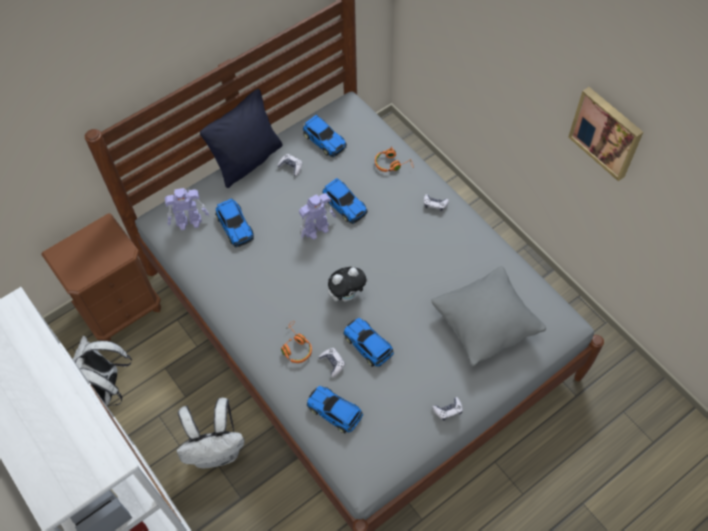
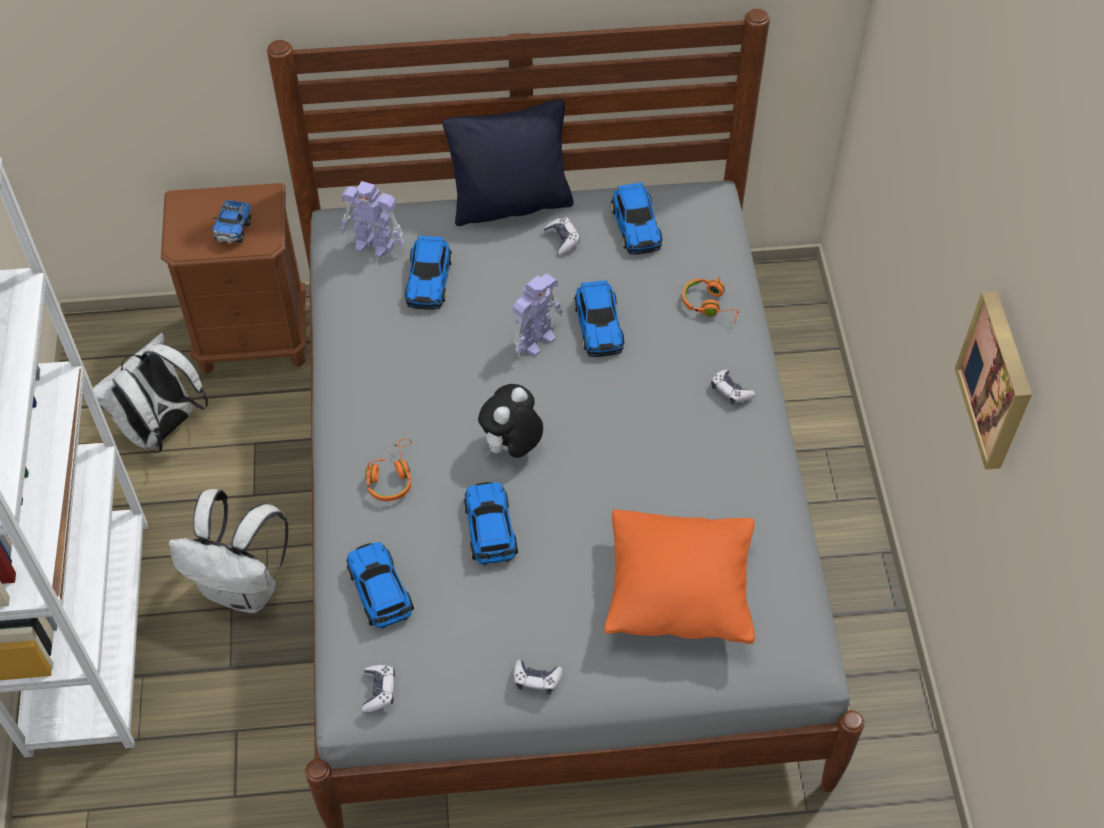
camera: 30 degrees right, 5 degrees down
(100, 254) = (233, 230): none -> toy truck
(317, 229) = (536, 339): toy robot -> toy robot turned 45 degrees counterclockwise
(332, 363) = (424, 526): game controller -> game controller (379, 691)
(347, 295) = (511, 447): plush toy -> plush toy turned 120 degrees clockwise
(485, 325) = (678, 594): grey pillow -> orange pillow

